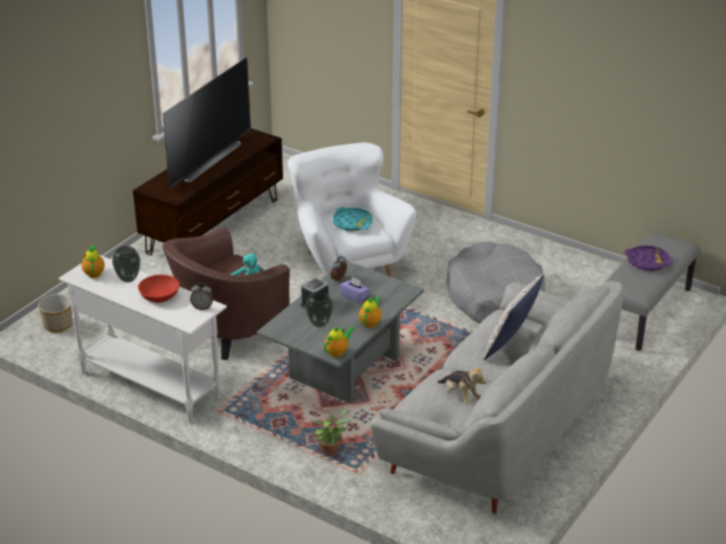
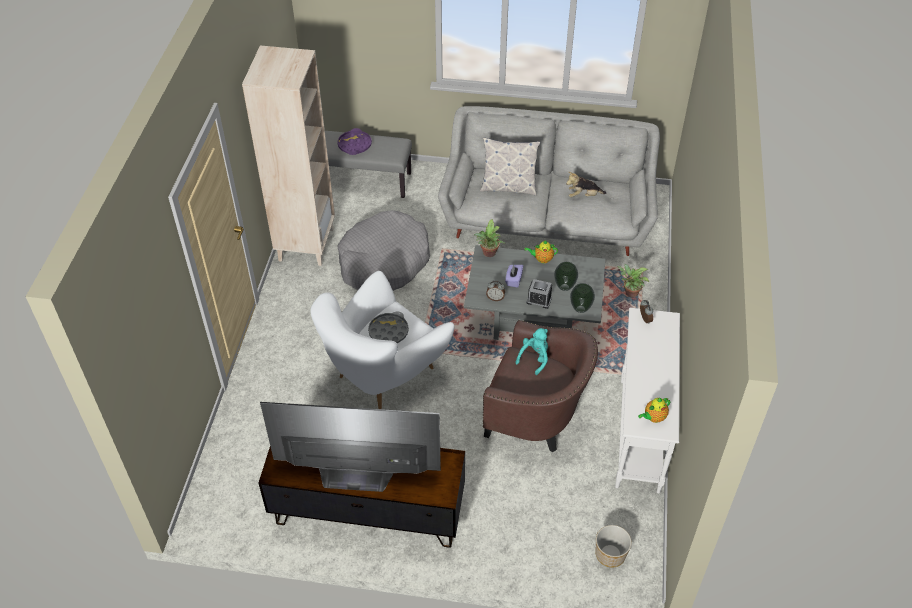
camera: 115 degrees left, 15 degrees up
(128, 279) = (644, 388): vase -> vase (580, 309)
(159, 295) = (649, 355): red bowl -> none
(337, 352) = (591, 264): teapot -> none
(352, 223) = (388, 332): turquoise tray -> grey tray
(403, 292) = (489, 254): none -> potted plant
(460, 396) = (583, 195): plush toy -> plush toy turned 120 degrees counterclockwise
(553, 259) = (306, 244): none -> beige bookcase

